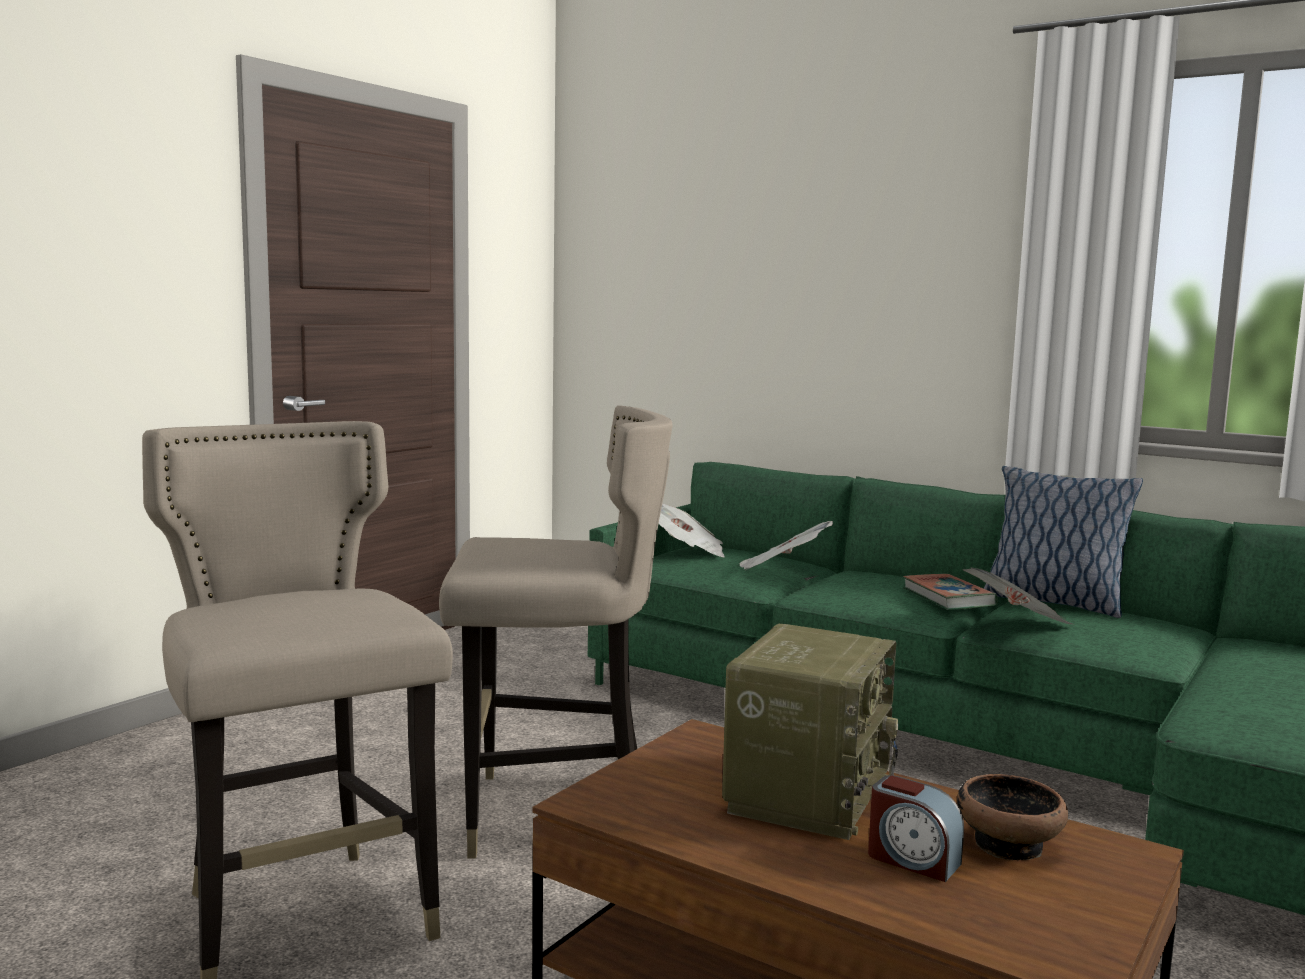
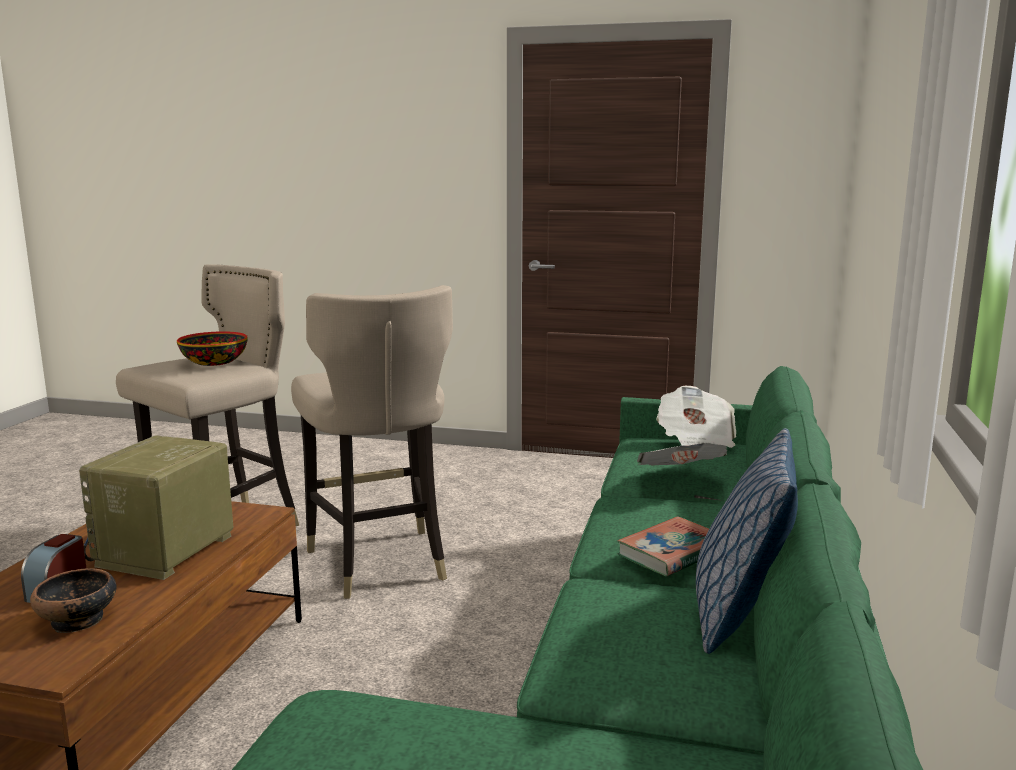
camera: 70 degrees right, 5 degrees up
(307, 599) = (215, 362): none -> bowl
(807, 793) = (165, 552): radio -> radio turned 105 degrees clockwise
(1018, 625) = (598, 592): newspaper -> none

